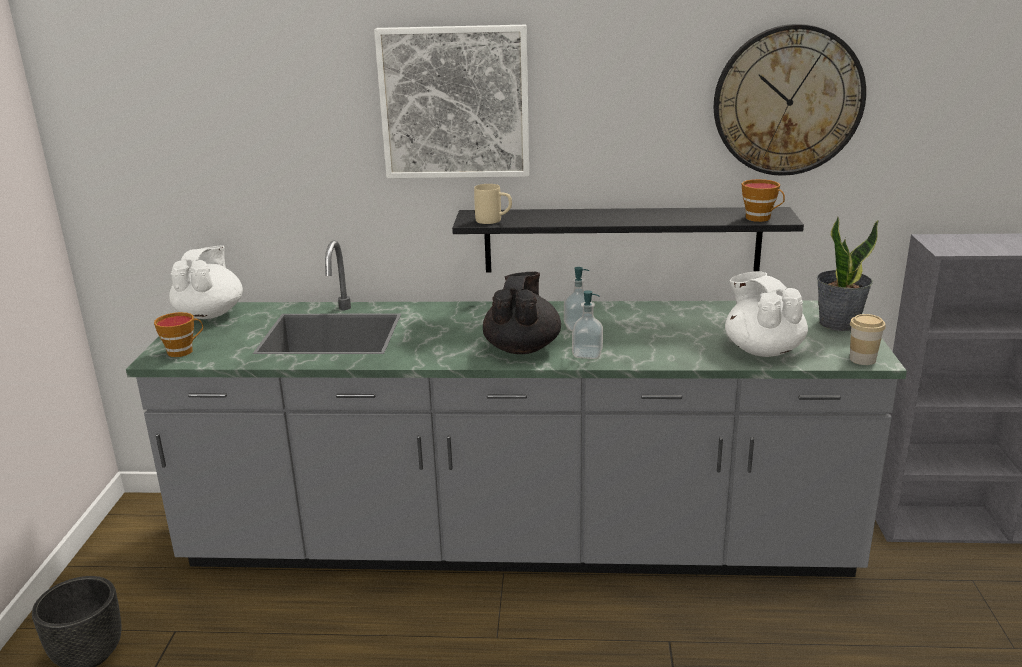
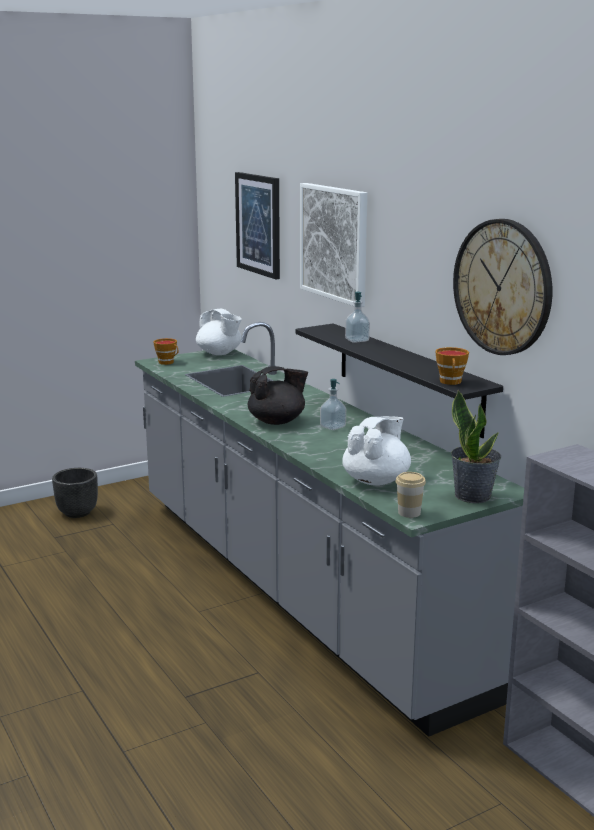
camera: 55 degrees right, 5 degrees down
(210, 314) = (219, 353): white teapot -> white teapot turned 75 degrees clockwise
(247, 106) = (258, 224): none -> picture
(494, 221) = (322, 332): beige mug -> none
(587, 354) = (292, 437): soap dispenser -> soap dispenser (357, 340)

